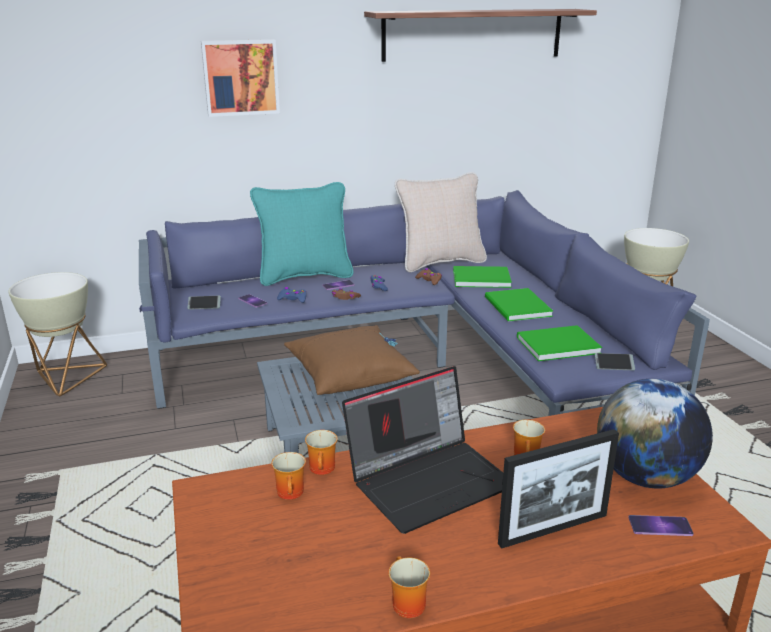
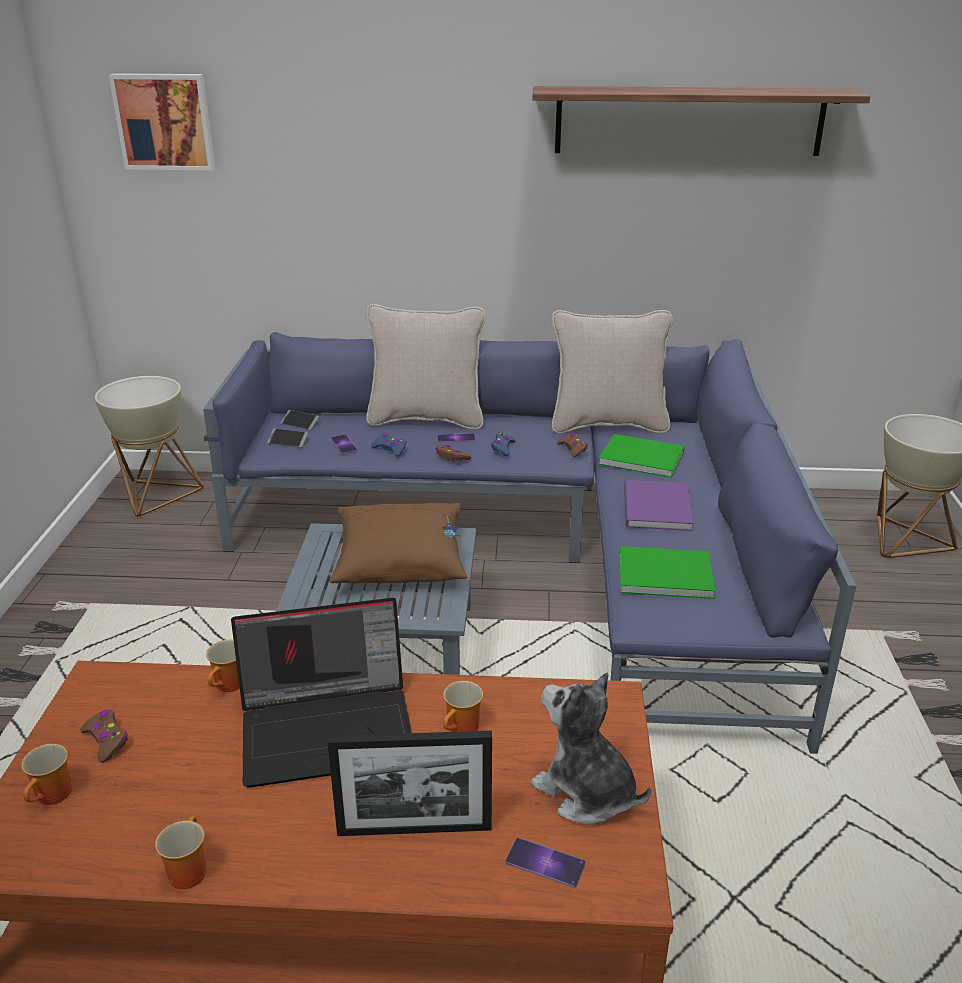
camera: 20 degrees right, 5 degrees up
(240, 77) = (371, 165): picture -> picture (165, 121)
(252, 531) = (106, 740): none -> brown game controller
(292, 493) = (177, 706): mug -> mug (54, 796)
(304, 276) = (426, 419): turquoise pillow -> beige pillow
(517, 307) = (654, 509): green book -> purple book
(614, 365) = (717, 619): phone -> phone (300, 424)
(646, 477) = (585, 792): globe -> plush toy

